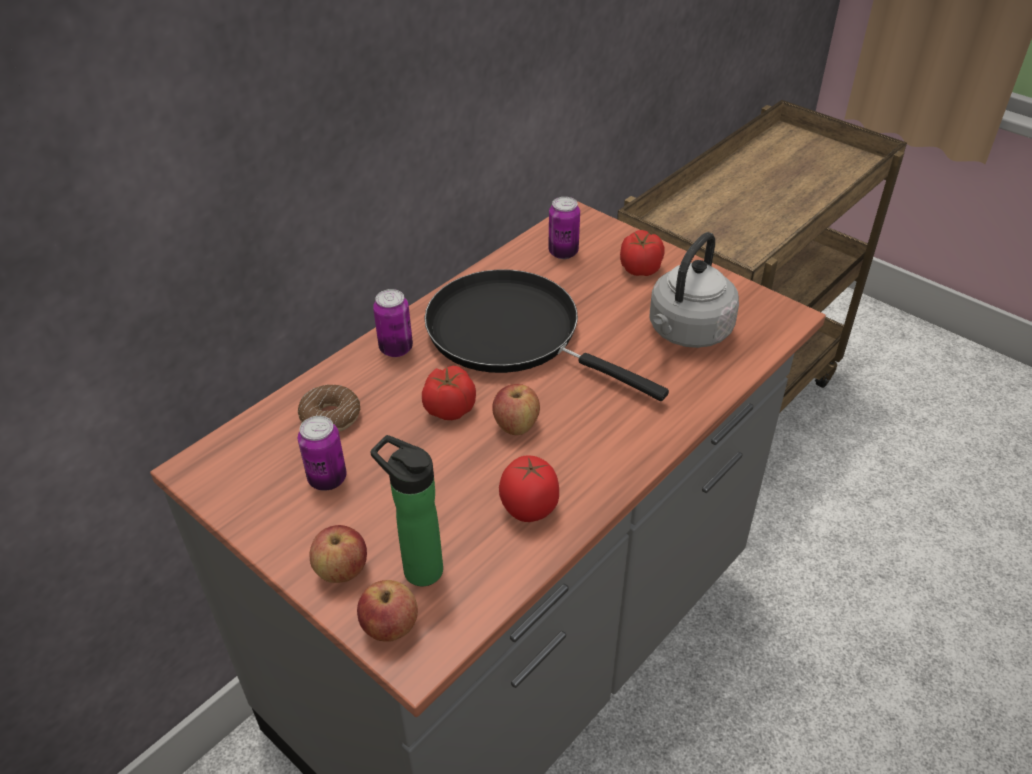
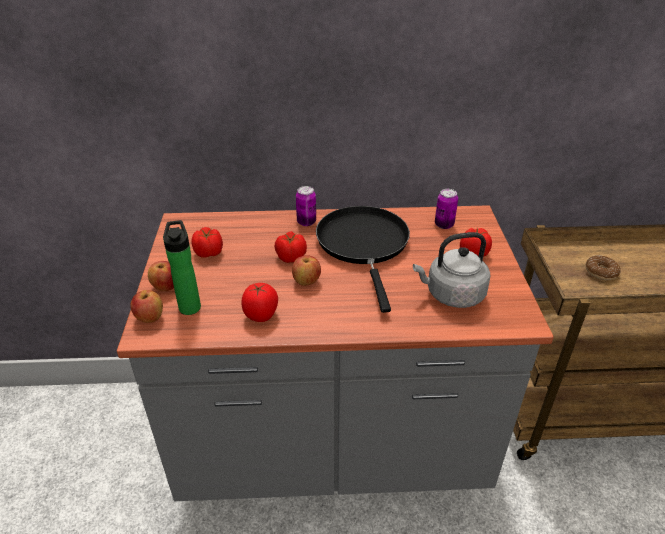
camera: 45 degrees right, 5 degrees down
(327, 479) = (209, 253): can -> tomato
(330, 416) = (244, 232): donut -> donut (601, 272)

